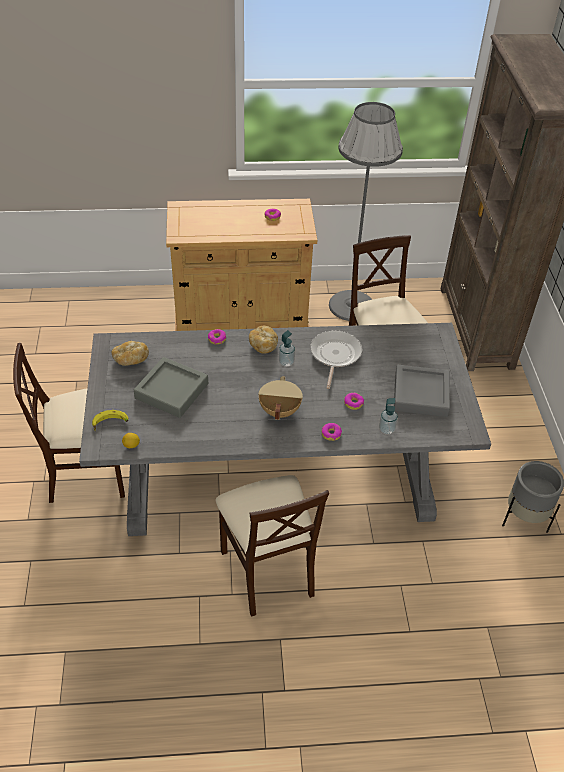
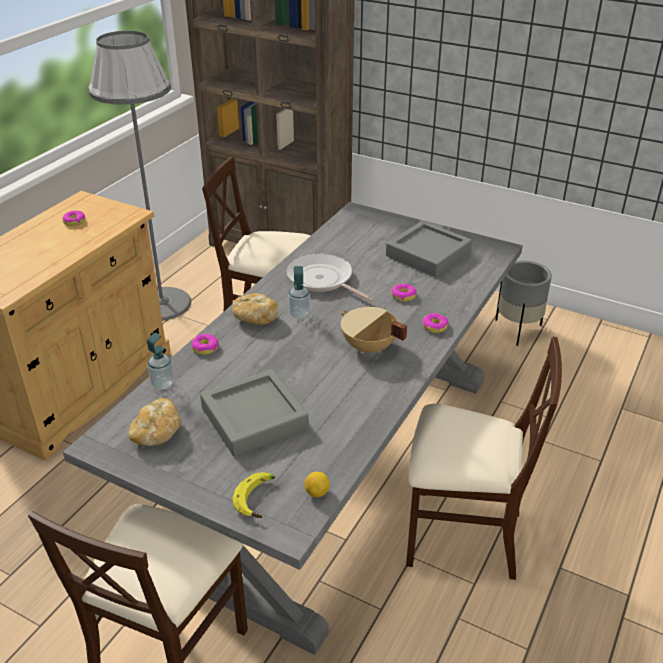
camera: 55 degrees left, 10 degrees down
(386, 429) = (457, 291): soap dispenser -> soap dispenser (162, 384)

